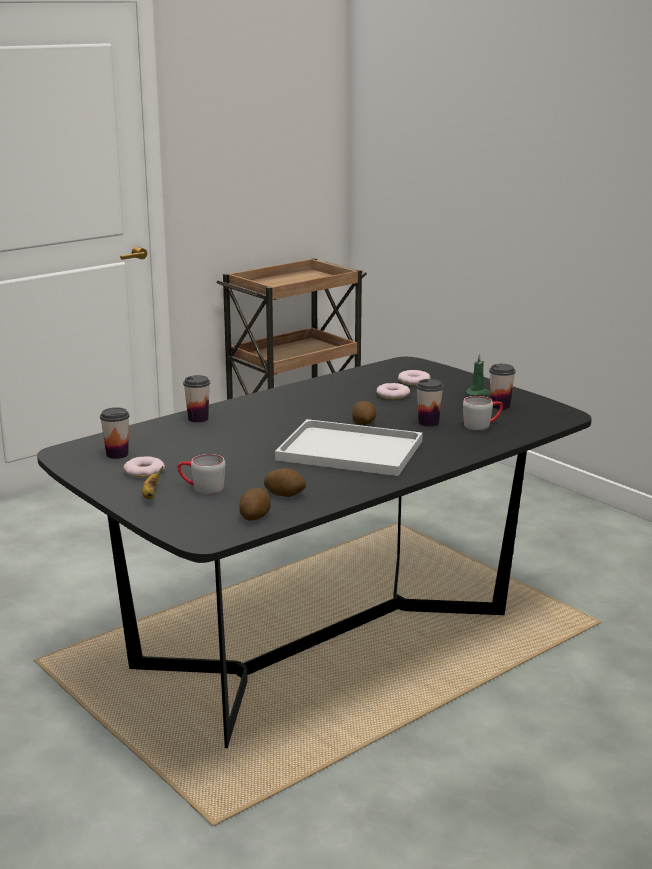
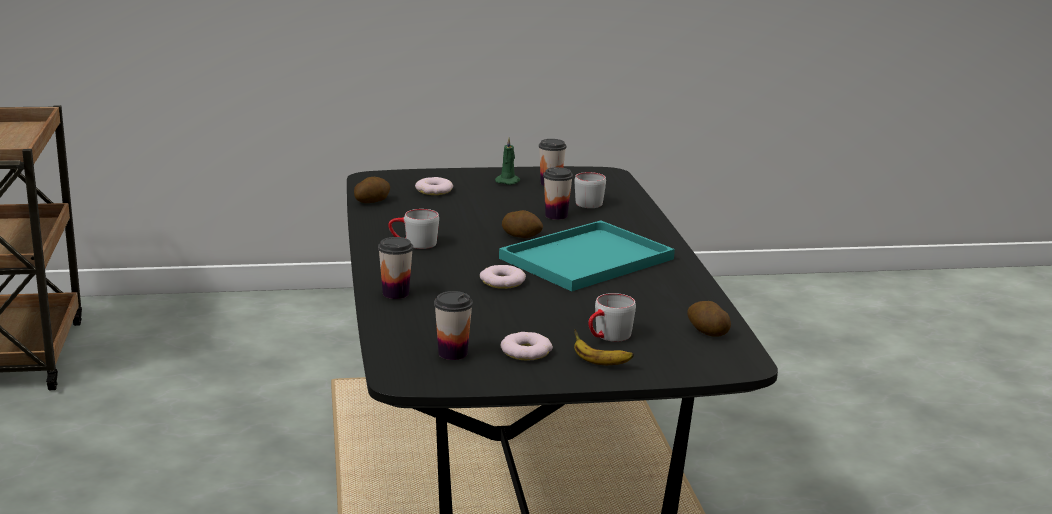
camera: 60 degrees left, 0 degrees up
(285, 494) = (666, 308): potato -> potato (372, 201)
(295, 402) = (413, 244): none -> grey mug
(347, 450) = (585, 260): white tray -> turquoise tray
(392, 395) = (459, 207): donut -> donut (502, 282)

